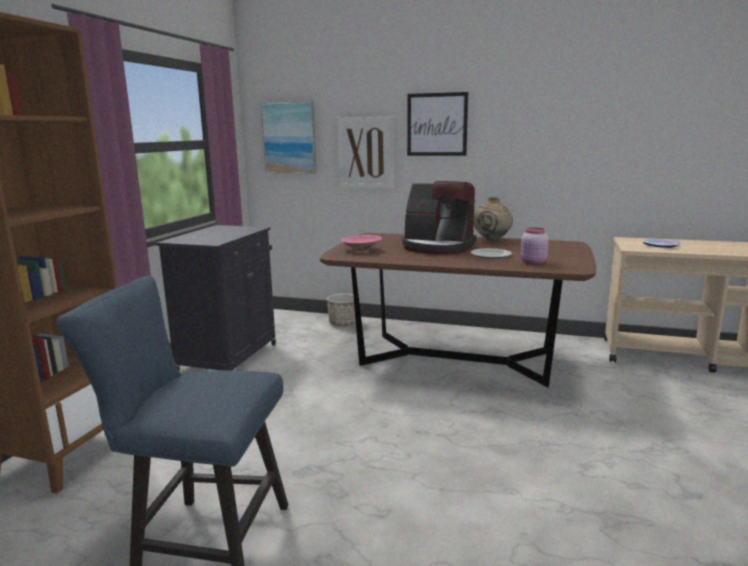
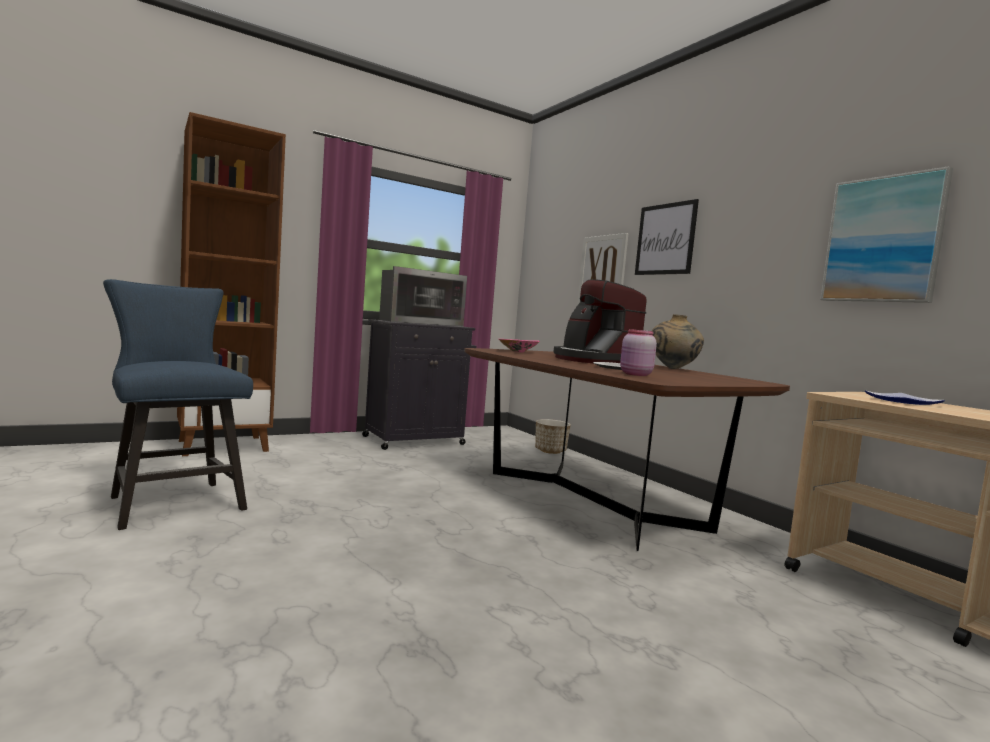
camera: 40 degrees right, 10 degrees down
(212, 234) = (418, 322): none -> microwave
(289, 138) = (549, 260): picture -> picture (883, 240)

